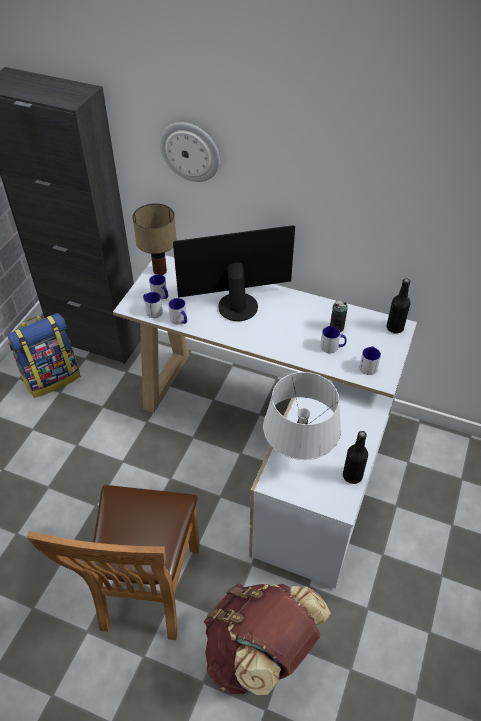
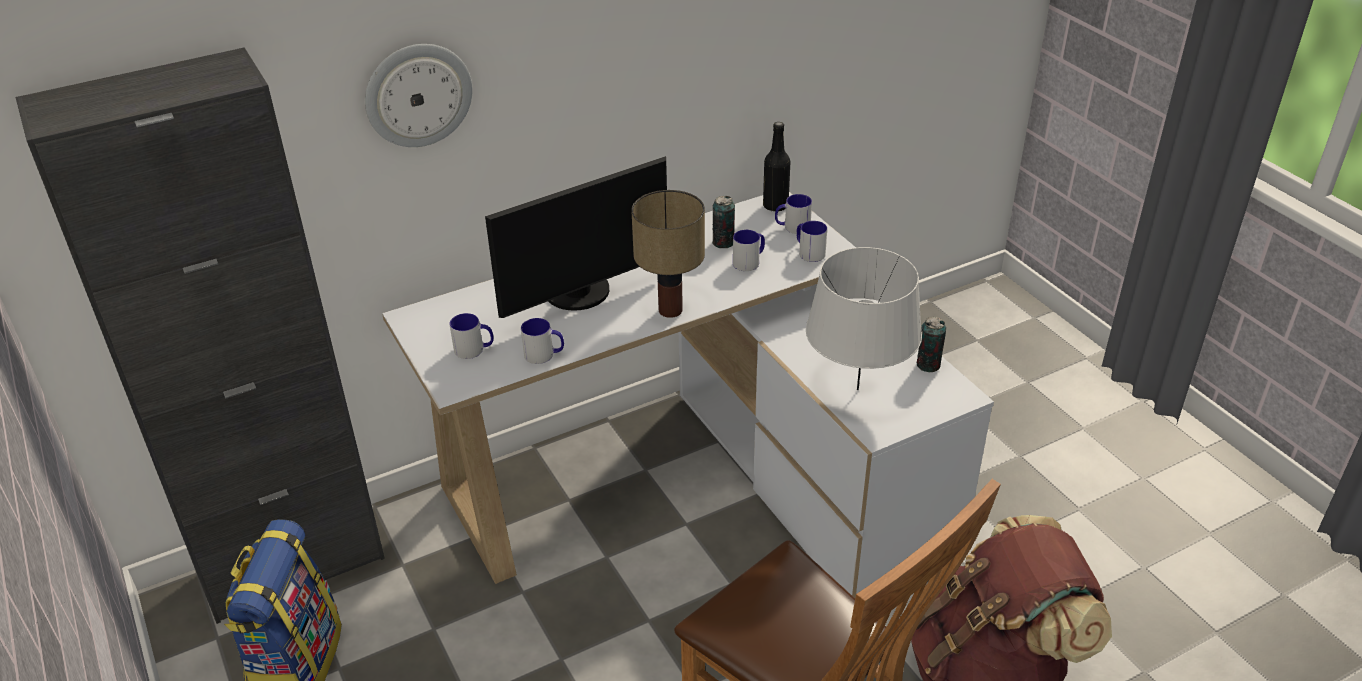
camera: 50 degrees left, 10 degrees down
(152, 310) = (490, 370): mug -> mug (792, 227)
(160, 271) = (424, 327): table lamp -> table lamp (672, 310)
(236, 304) = (581, 294): monitor -> monitor turned 150 degrees counterclockwise
(352, 476) = (928, 365): black bottle -> can

